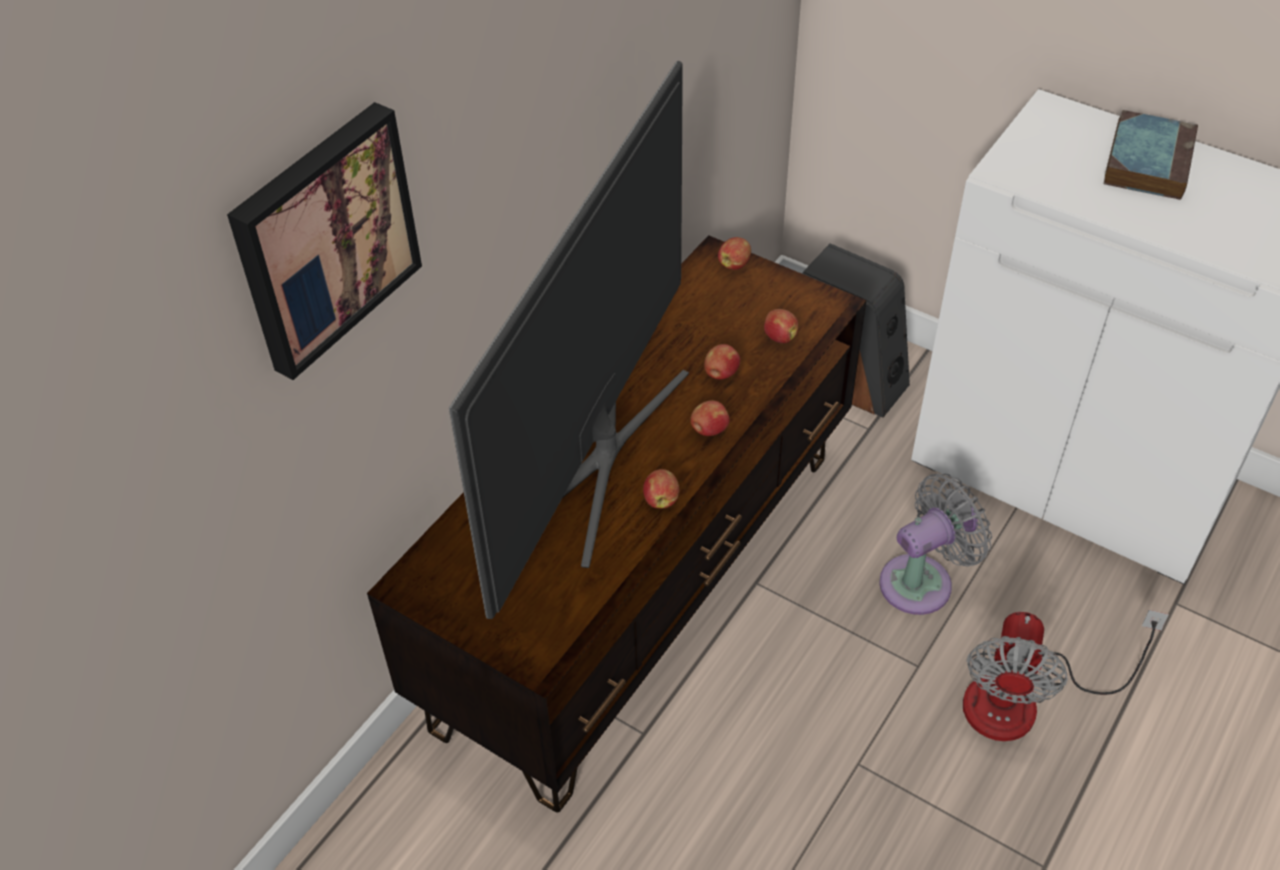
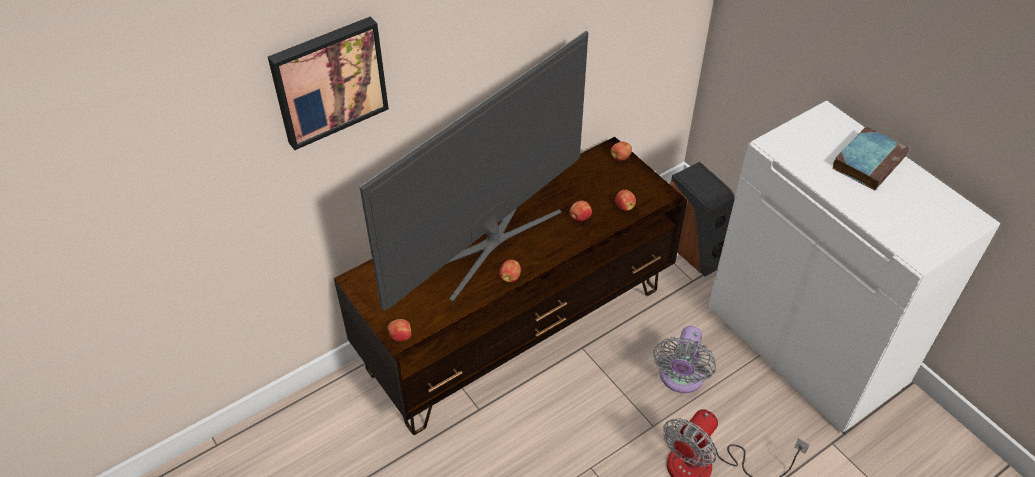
camera: 20 degrees right, 0 degrees up
(709, 430) = (556, 247): apple -> apple (400, 336)
(922, 581) = (680, 378): grey fan -> grey fan turned 120 degrees clockwise

